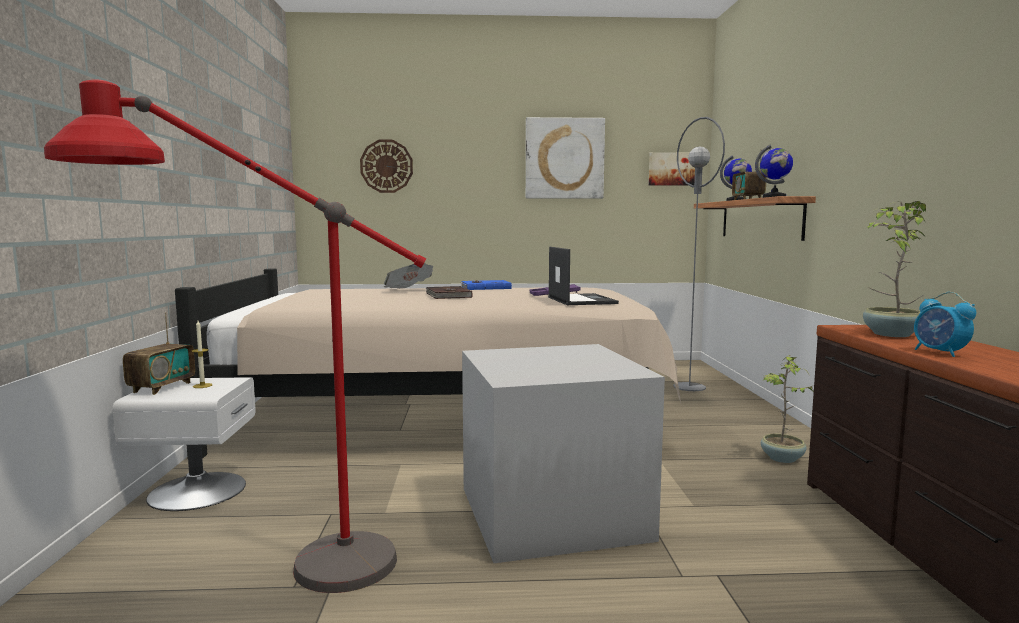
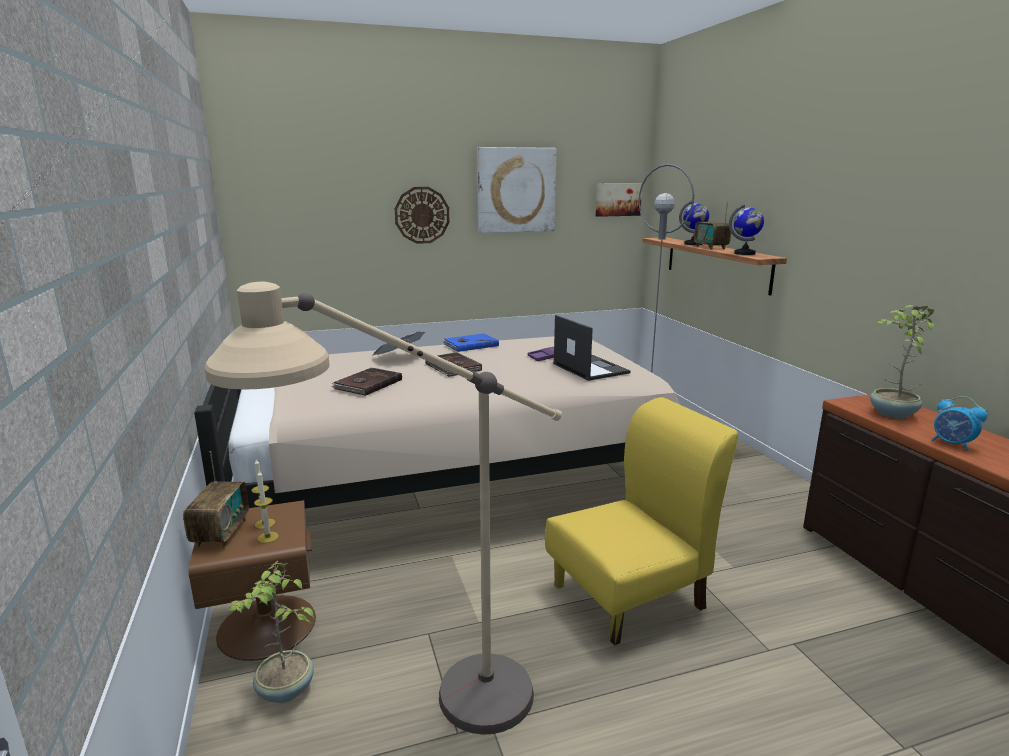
camera: 15 degrees left, 10 degrees up
(195, 392) = (268, 537): none -> candle
(196, 490) = (265, 626): white nightstand -> brown nightstand
(269, 575) = (424, 724): red floor lamp -> beige floor lamp
(357, 299) = (367, 384): none -> brown book
(386, 166) = (328, 201): wall clock -> wall clock (422, 215)
(555, 513) = (630, 596): grey storage box -> yellow chair
(782, 459) = (769, 500): potted plant -> potted plant (285, 691)

